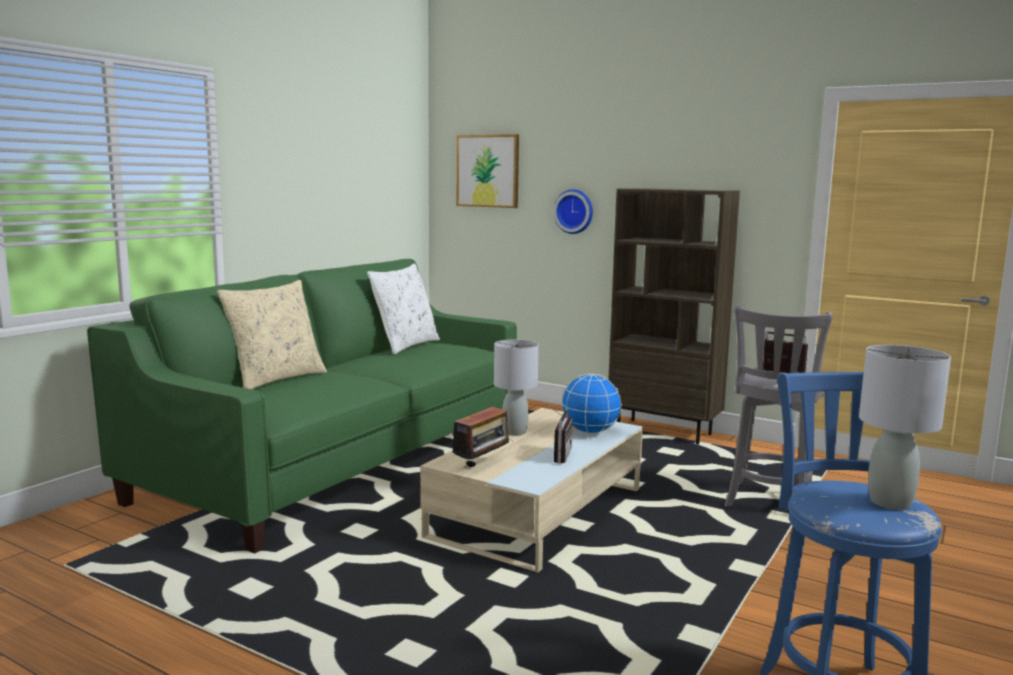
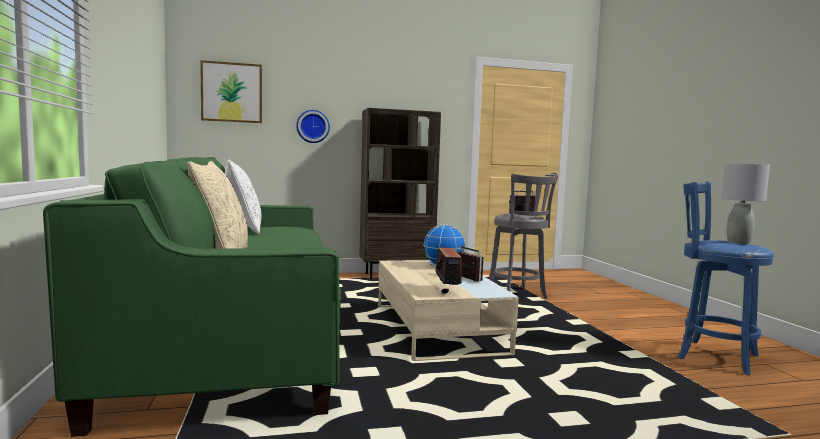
camera: 45 degrees left, 5 degrees down
(515, 432) = (408, 273): grey table lamp -> none

